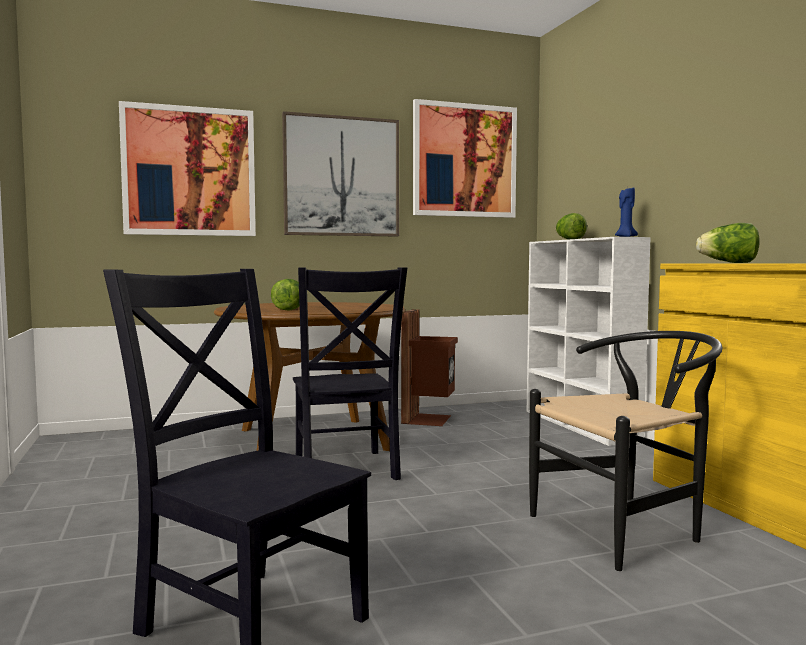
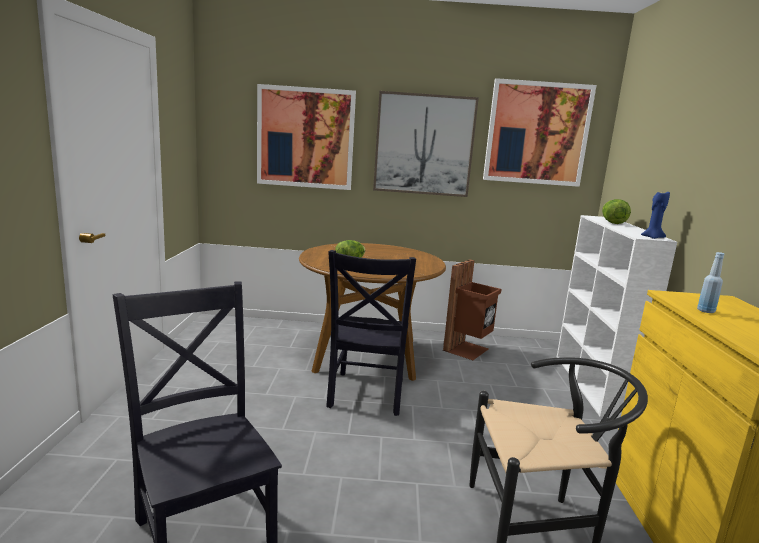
camera: 20 degrees right, 10 degrees up
(728, 263) = (705, 311): lettuce -> blue bottle

